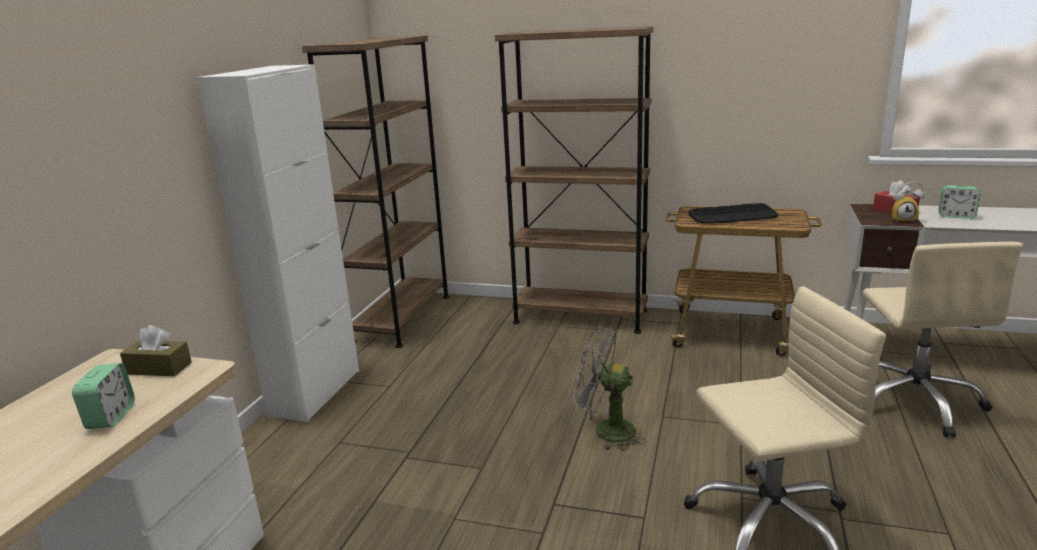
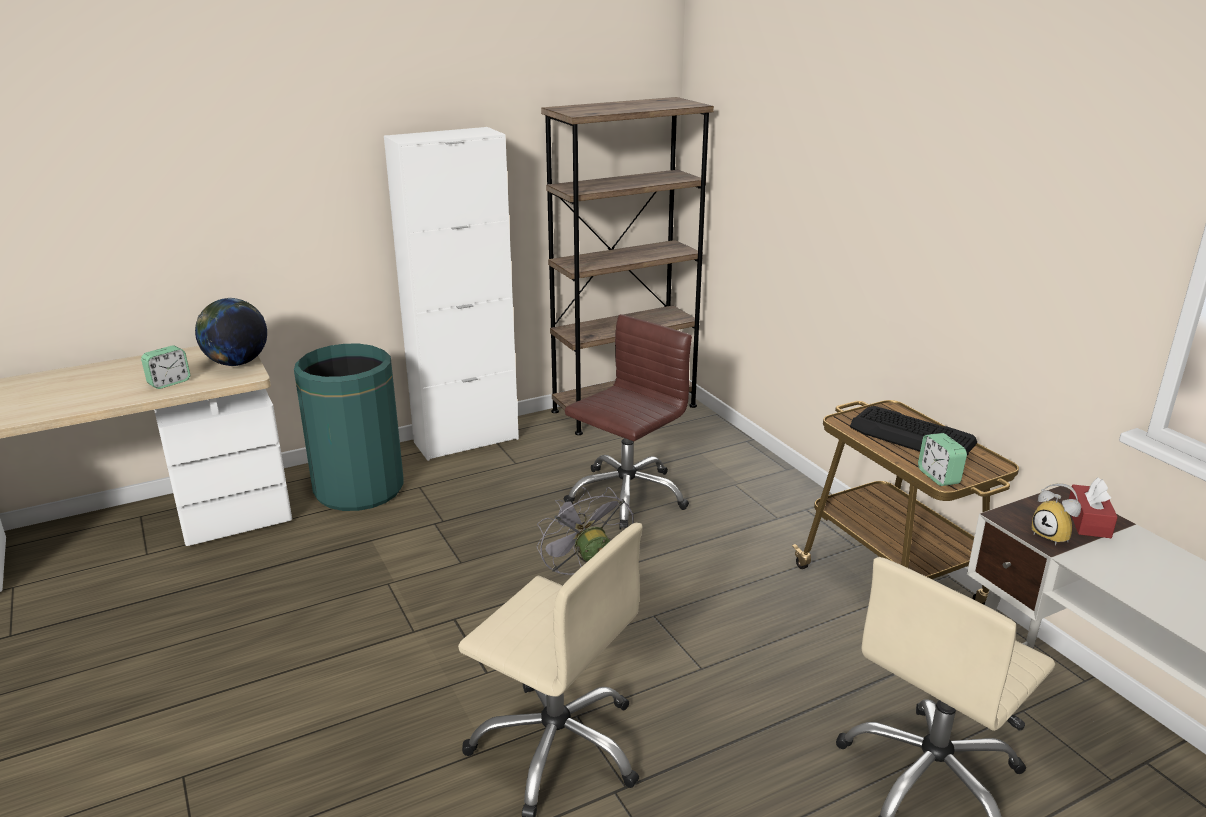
camera: 45 degrees right, 5 degrees up
(159, 368) = (237, 363): brown tissue box -> globe
(282, 474) = (359, 489): none -> green trash can
(509, 364) = (626, 495): none -> brown office chair
(580, 316) = (771, 486): brown bookcase -> none
(956, 216) = (1148, 570): alarm clock -> alarm clock (938, 477)

